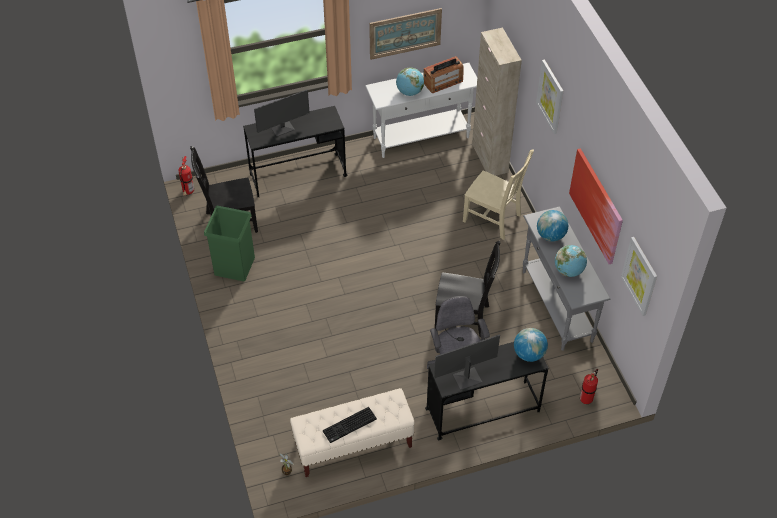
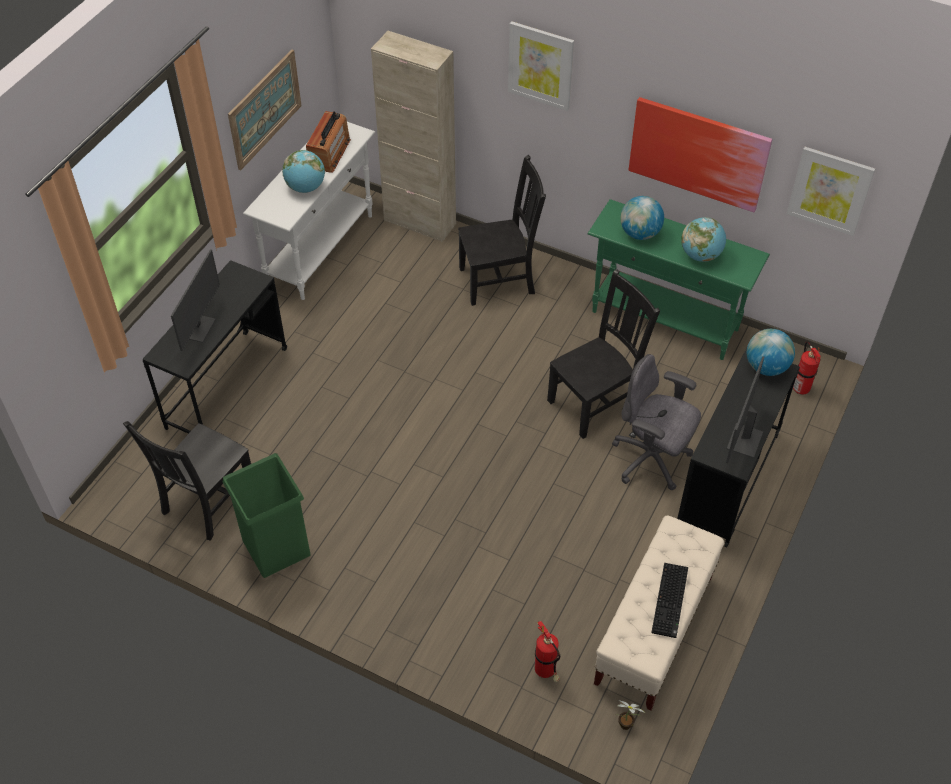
camera: 45 degrees left, 0 degrees up
(188, 192) = (108, 508): fire extinguisher -> fire extinguisher (546, 672)
(493, 219) = (499, 280): beige chair -> black chair
(556, 306) = (665, 321): grey console table -> green console table

